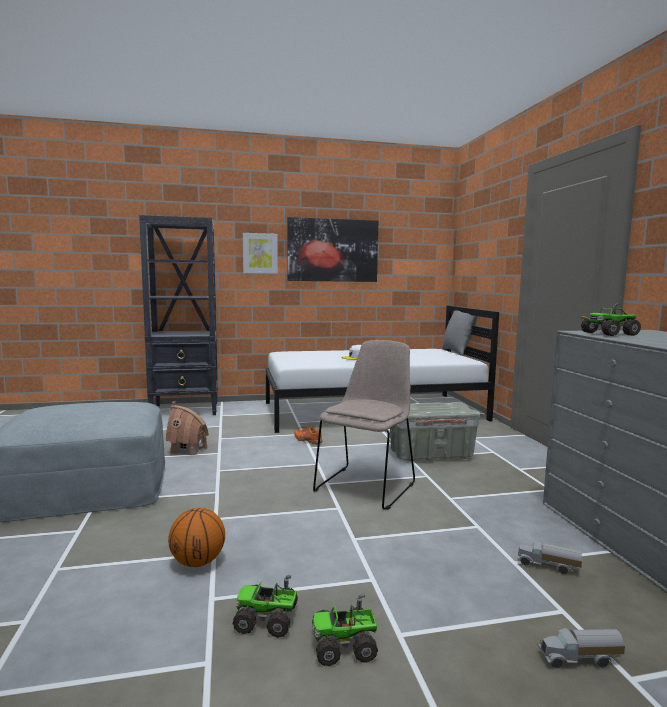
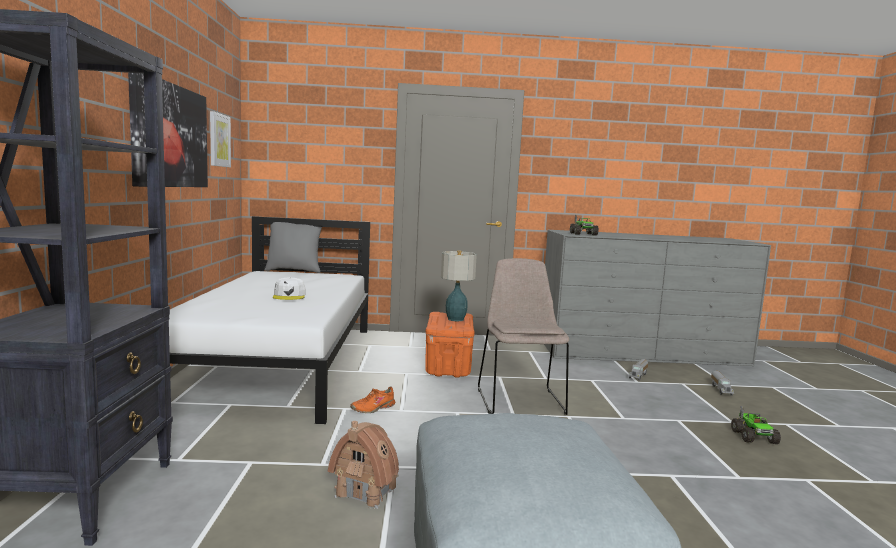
camera: 80 degrees left, 0 degrees up
(197, 562) = (691, 483): basketball -> none
(260, 253) = (100, 131): picture -> picture (219, 140)
(267, 619) = (747, 457): toy truck -> none
(366, 486) = (520, 400): beige chair -> beige chair turned 45 degrees clockwise
(431, 454) = (448, 366): grey storage box -> orange storage box
(438, 408) = (456, 319): none -> table lamp

